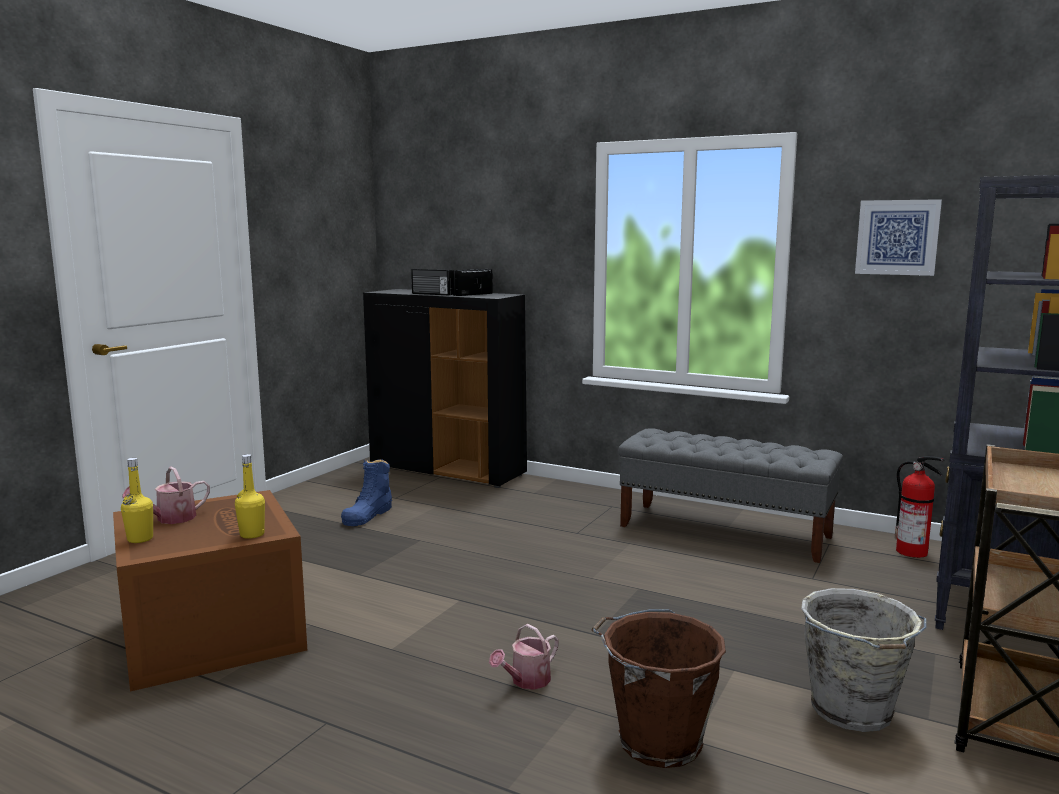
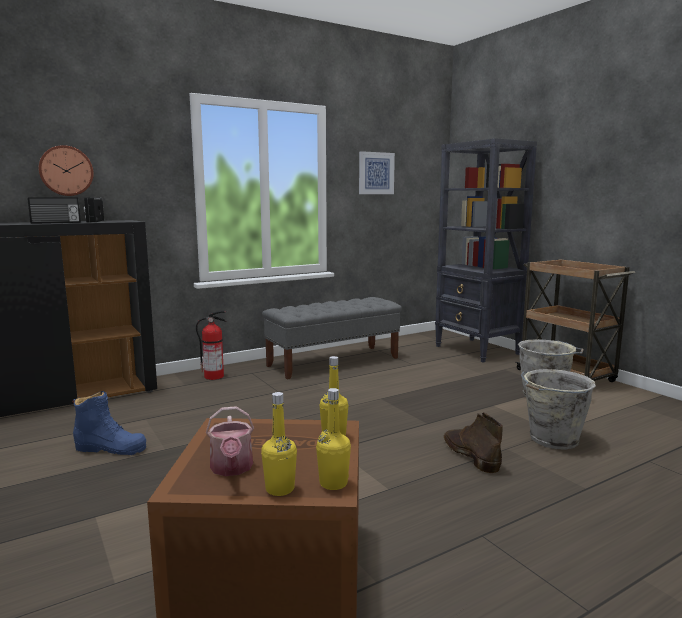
camera: 60 degrees left, 0 degrees up
(155, 552) = (333, 483): none -> yellow bottle
(368, 515) = (111, 448): blue boot -> blue boot turned 45 degrees counterclockwise
(473, 241) = (66, 171): none -> wall clock
(526, 681) = (470, 455): watering can -> brown boot
(656, 741) = (552, 439): brown bucket -> grey bucket
(913, 552) = (407, 342): fire extinguisher -> fire extinguisher (215, 376)

